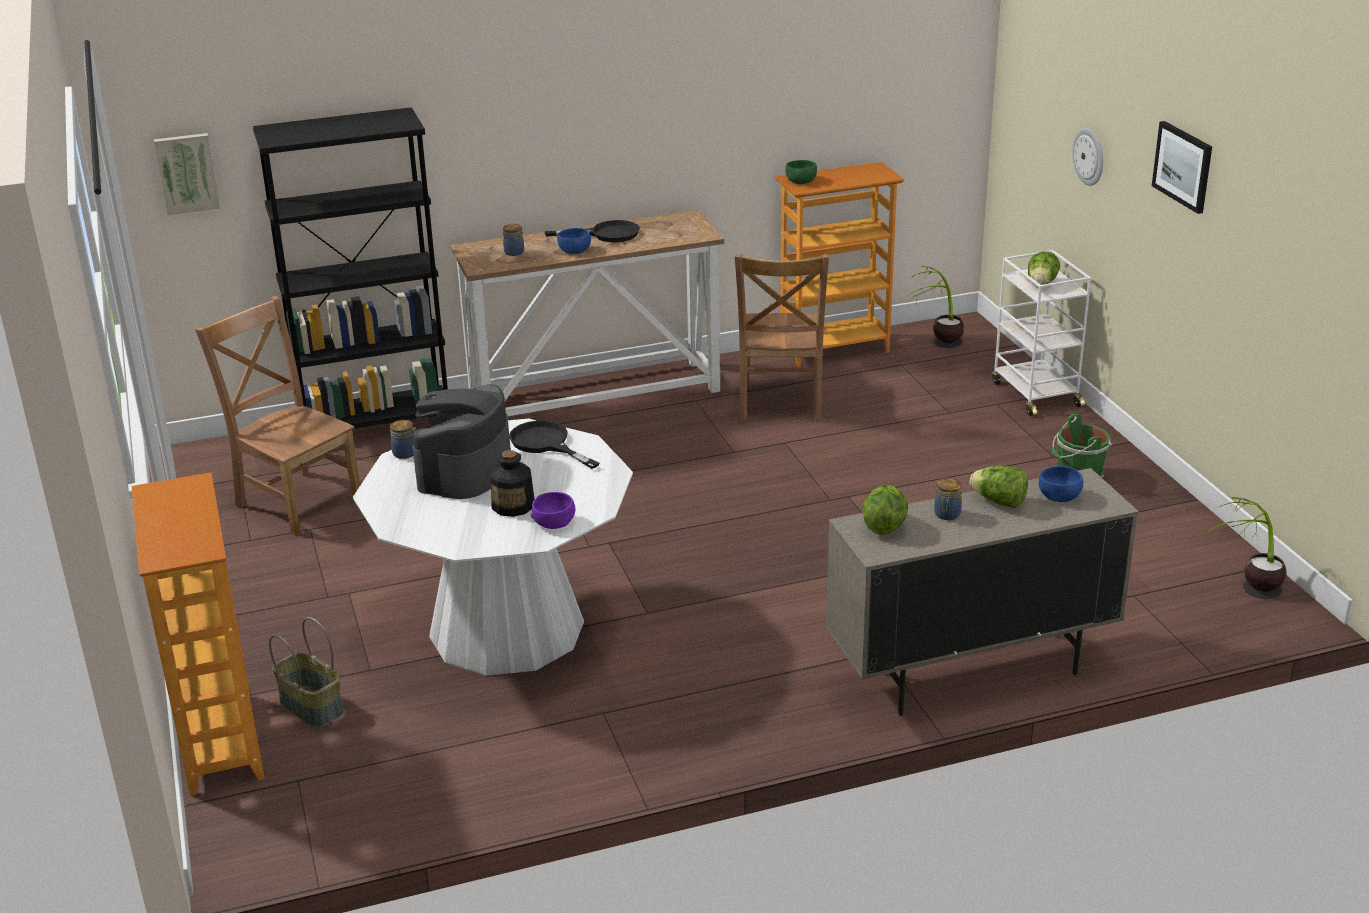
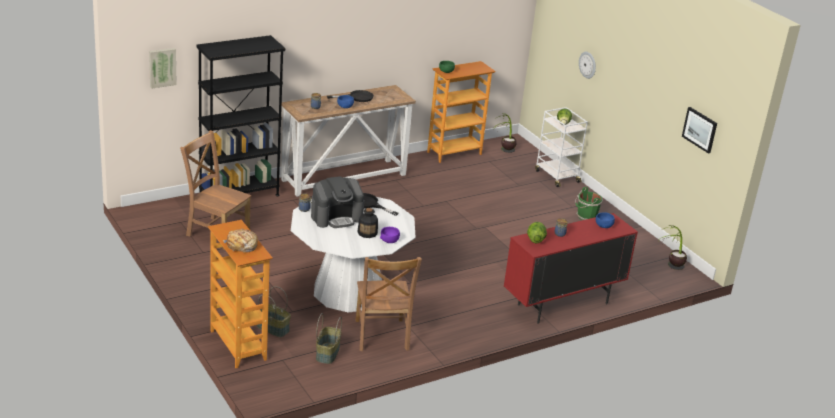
camera: 15 degrees left, 0 degrees up
(175, 530) = (241, 246): none -> bread
(401, 768) = (327, 353): none -> basket
(464, 471) = (336, 217): coffee machine -> coffee machine turned 120 degrees counterclockwise
(780, 403) = (437, 181): brown chair -> brown chair (381, 336)
(970, 672) = (562, 304): beige cabinet -> red cabinet
(999, 502) = (579, 228): lettuce -> none
(1183, 166) = (638, 75): picture -> picture (700, 129)

